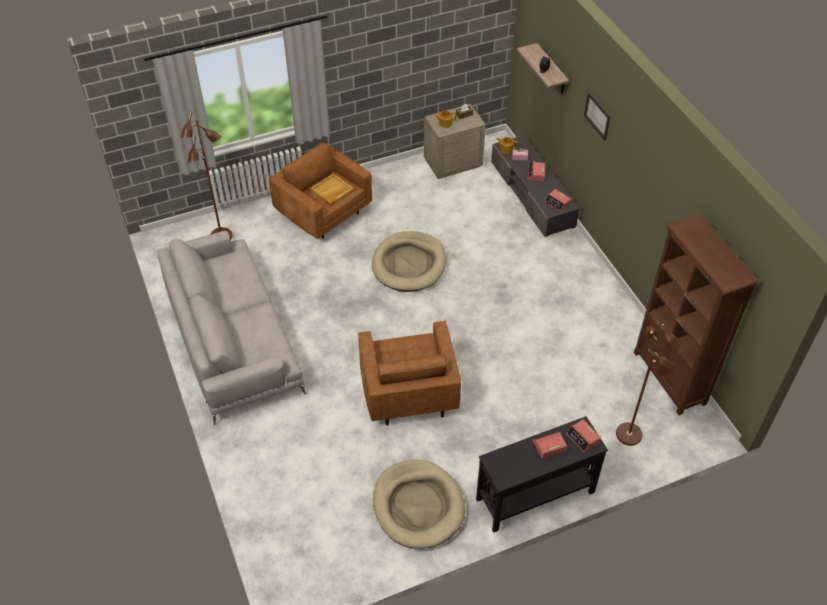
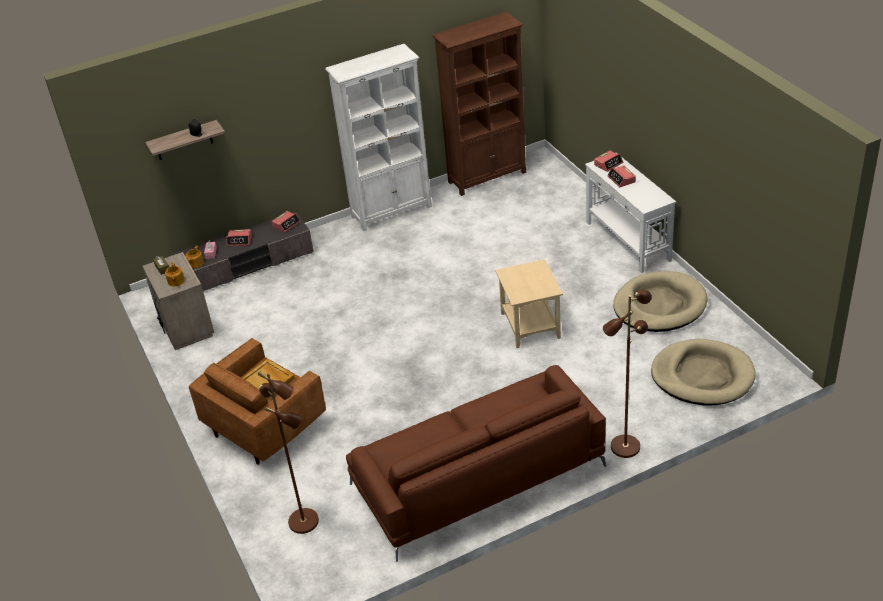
camera: 90 degrees left, 10 degrees down
(232, 337) = (477, 476): grey sofa -> brown sofa
(408, 392) = (531, 325): brown armchair -> beige side table
(409, 264) = (353, 344): beige dog bed -> beige dog bed (702, 376)
(534, 495) = (627, 241): black console table -> white console table
(597, 116) = (274, 104): picture -> none
(608, 295) = (392, 211): none -> white bookcase
(629, 434) = (551, 195): brown floor lamp -> brown floor lamp (624, 446)

